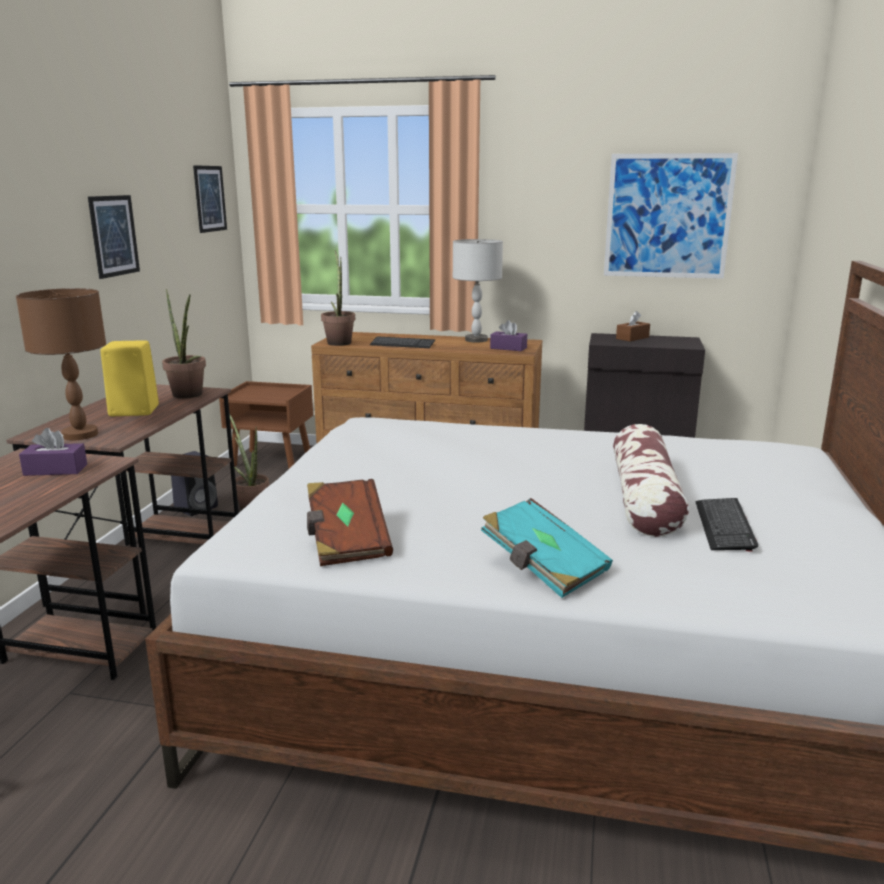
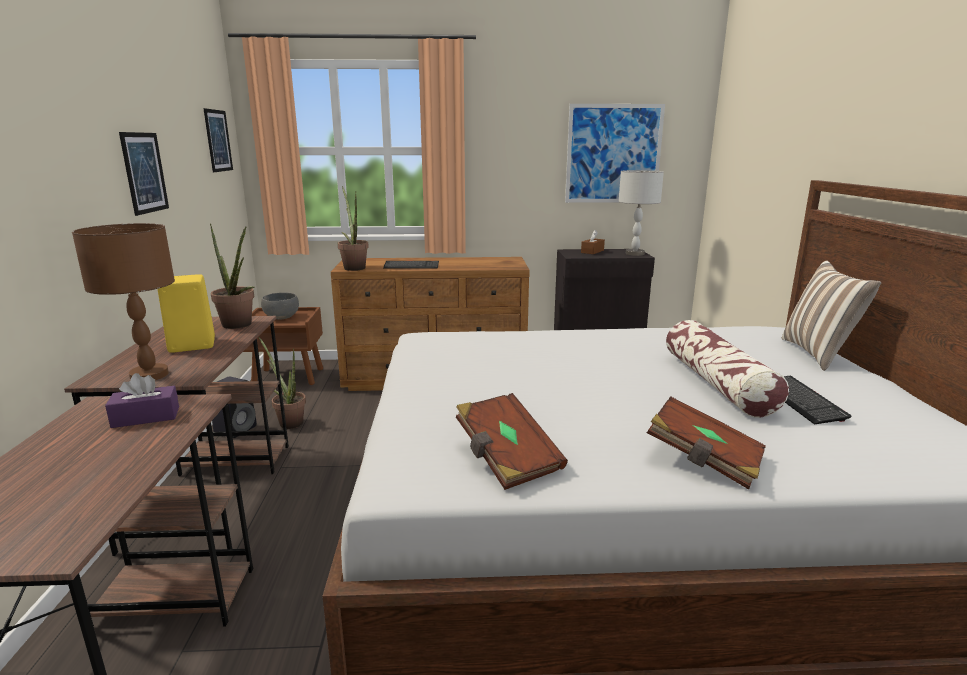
camera: 15 degrees left, 0 degrees up
(266, 393) = (281, 317): none -> grey bowl
(476, 340) = (470, 259): grey table lamp -> grey table lamp (635, 253)
(508, 348) = (502, 264): purple tissue box -> none
(543, 567) = (703, 460): turquoise book -> brown book
(814, 480) = (818, 354): none -> pillow

